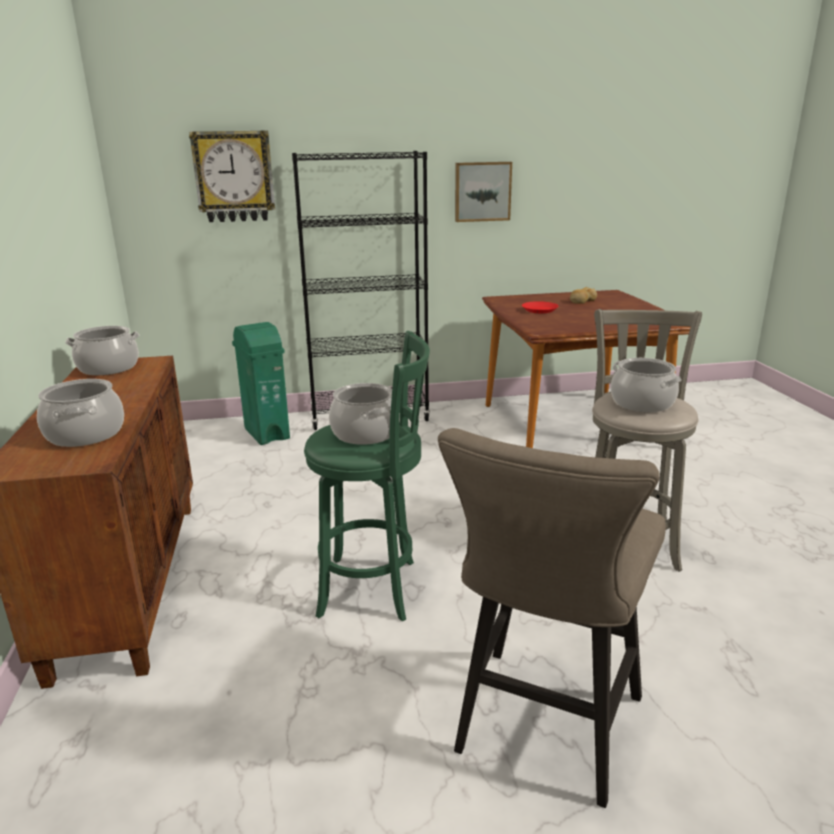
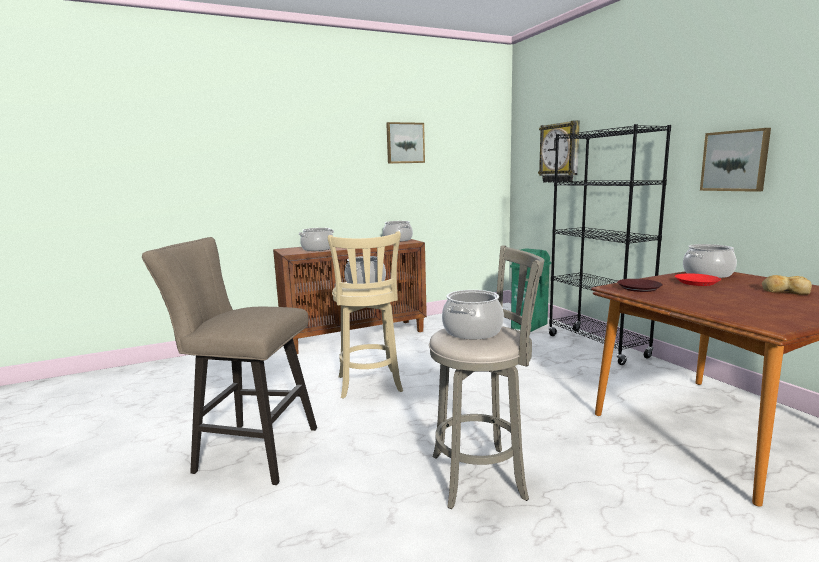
camera: 75 degrees right, 10 degrees down
(30, 162) = (405, 143): none -> picture
(374, 588) = (369, 385): green stool -> beige stool
(511, 302) = (708, 274): none -> cooking pot
(549, 326) = (639, 288): none -> brown plate

